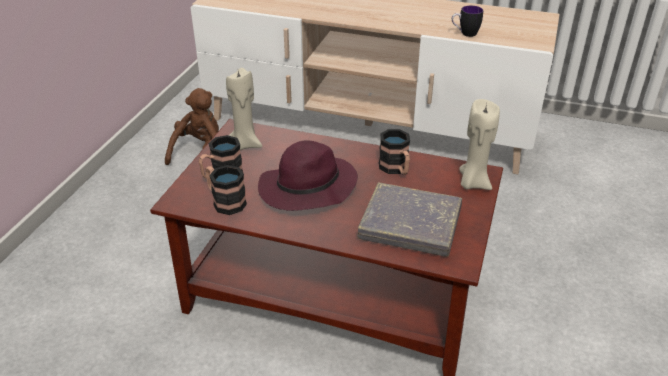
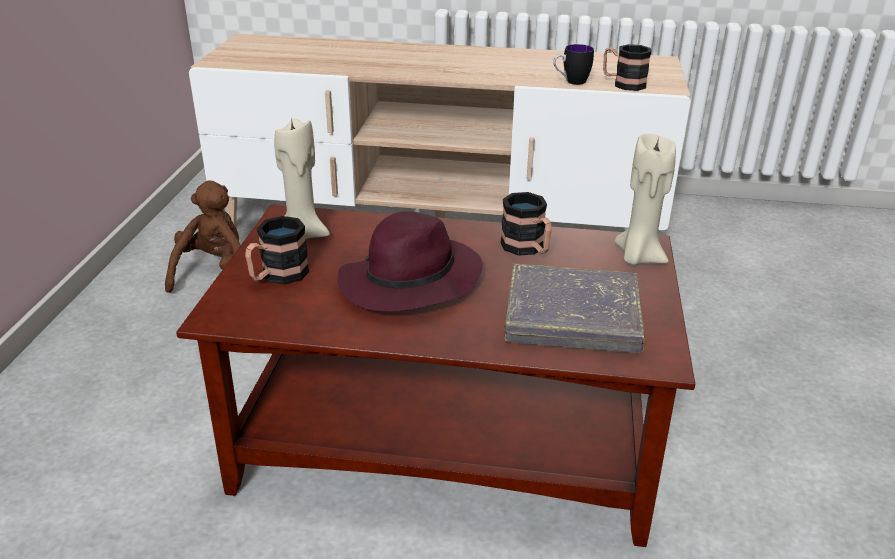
camera: 10 degrees left, 5 degrees down
(225, 201) = (291, 310): mug -> mug (623, 84)

